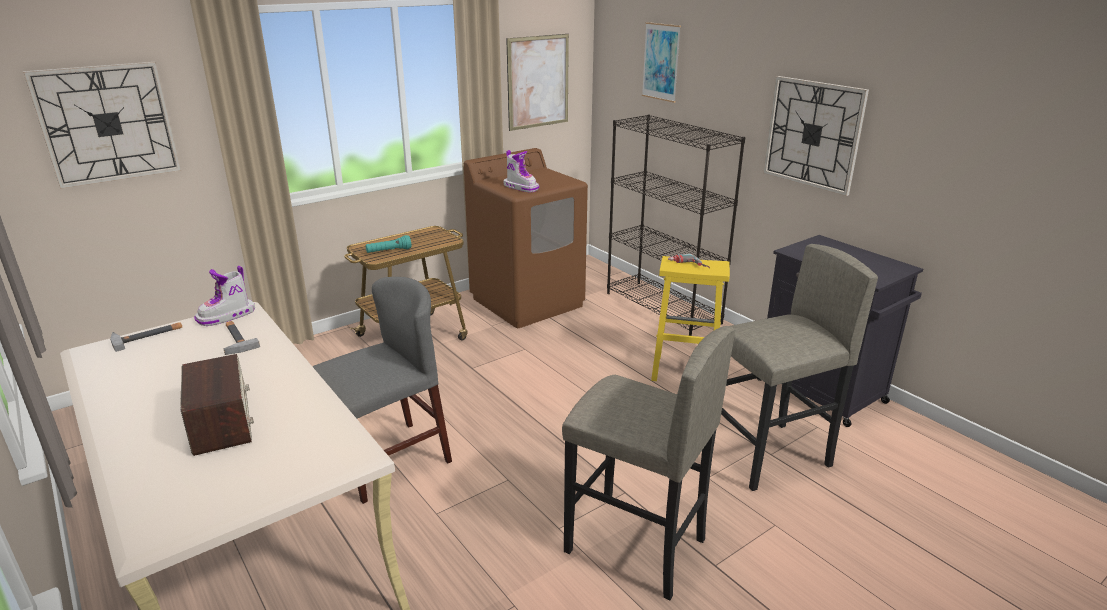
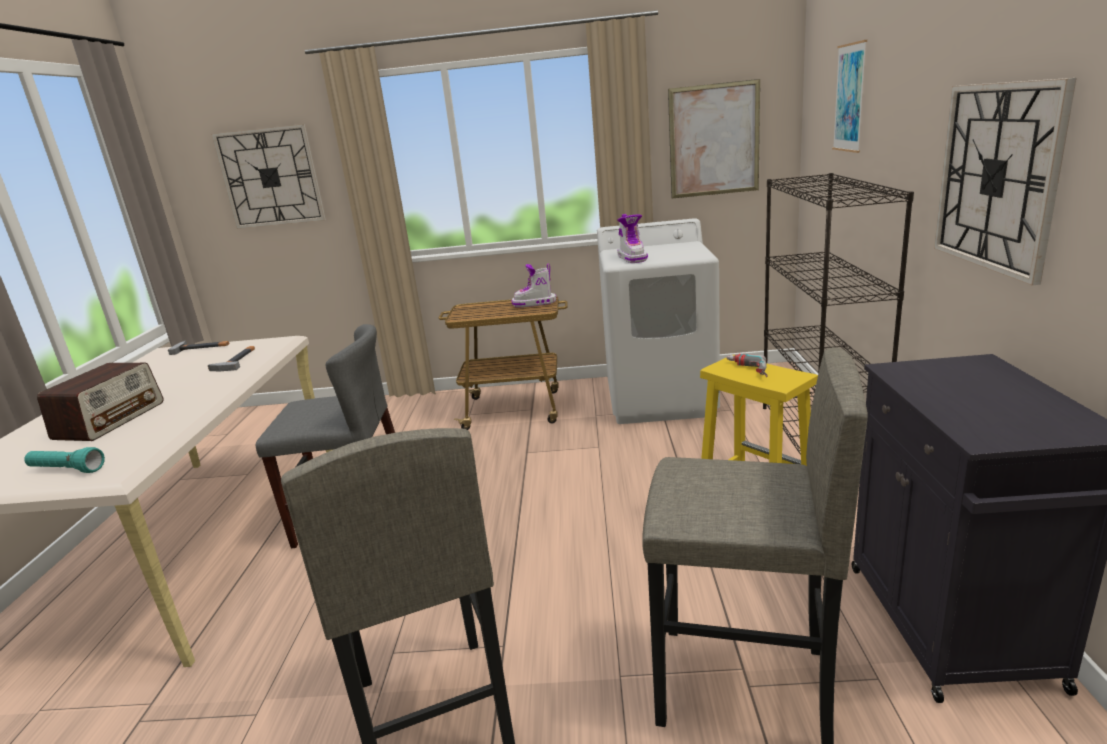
camera: 40 degrees right, 5 degrees down
(227, 316) = (265, 343): boot -> boot (534, 303)
(389, 251) = (479, 313): turquoise flashlight -> turquoise flashlight (67, 470)
(528, 302) = (661, 399): brown washing machine -> white washing machine

